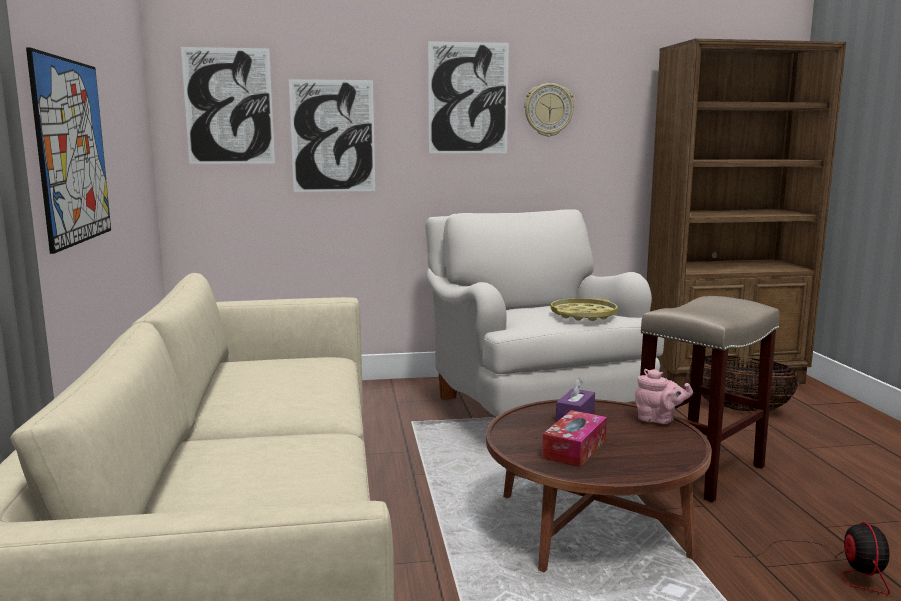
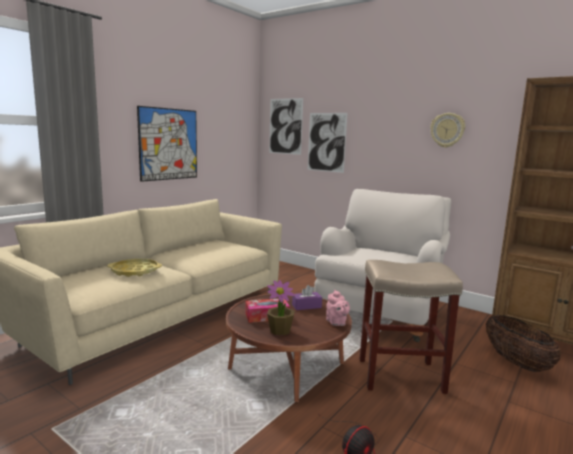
camera: 45 degrees right, 0 degrees up
(468, 98) = (397, 122): picture -> none
(583, 315) = (388, 259): yellow tray -> yellow tray (135, 271)
(637, 458) = (280, 331): none -> potted plant

